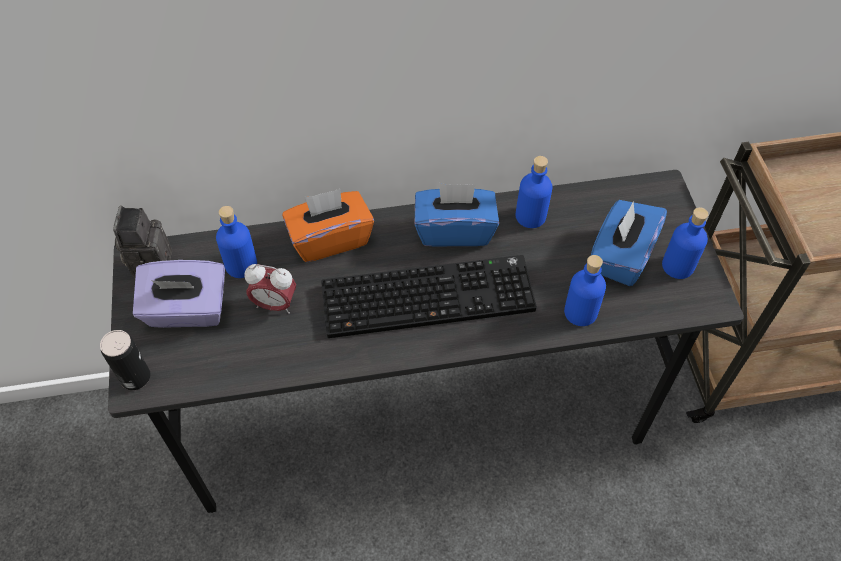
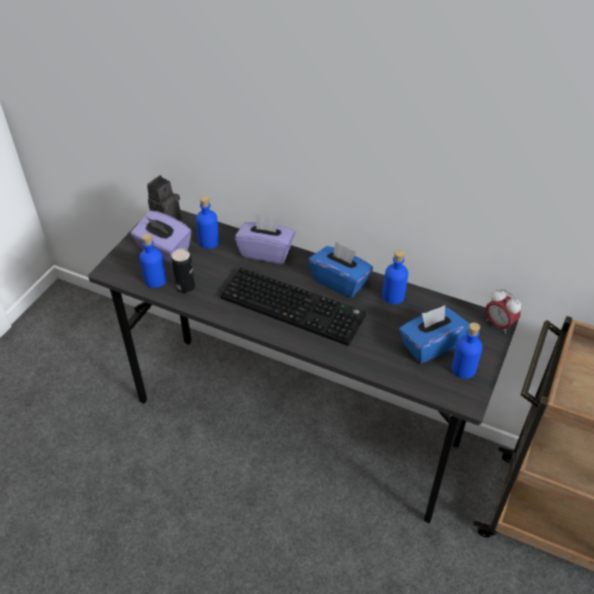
camera: 35 degrees right, 10 degrees down
(135, 377) = (113, 266): can -> can (185, 287)
(275, 304) = (208, 268): alarm clock -> alarm clock (498, 324)
(330, 239) = (266, 252): orange tissue box -> purple tissue box
(580, 312) = (375, 360): blue bottle -> blue bottle (155, 280)

